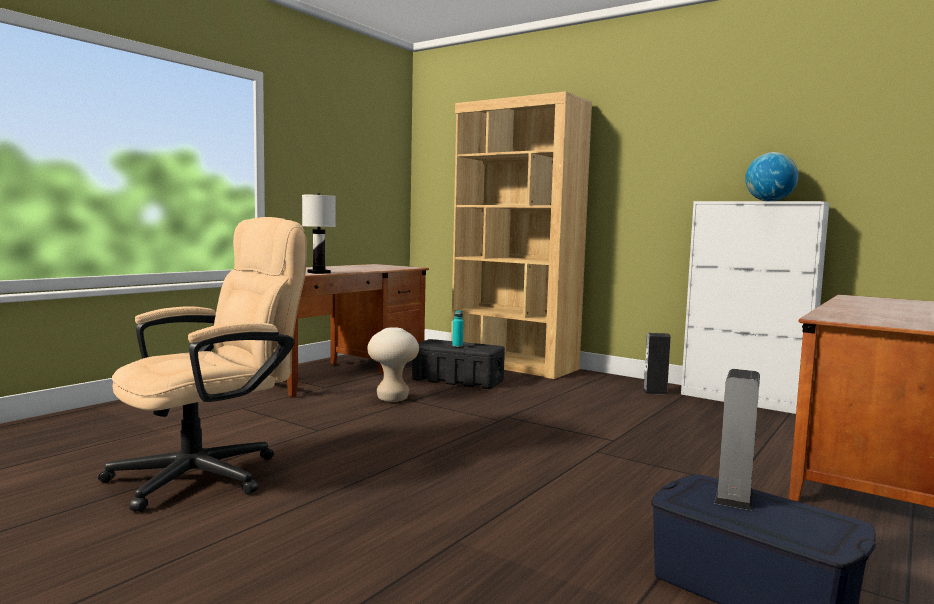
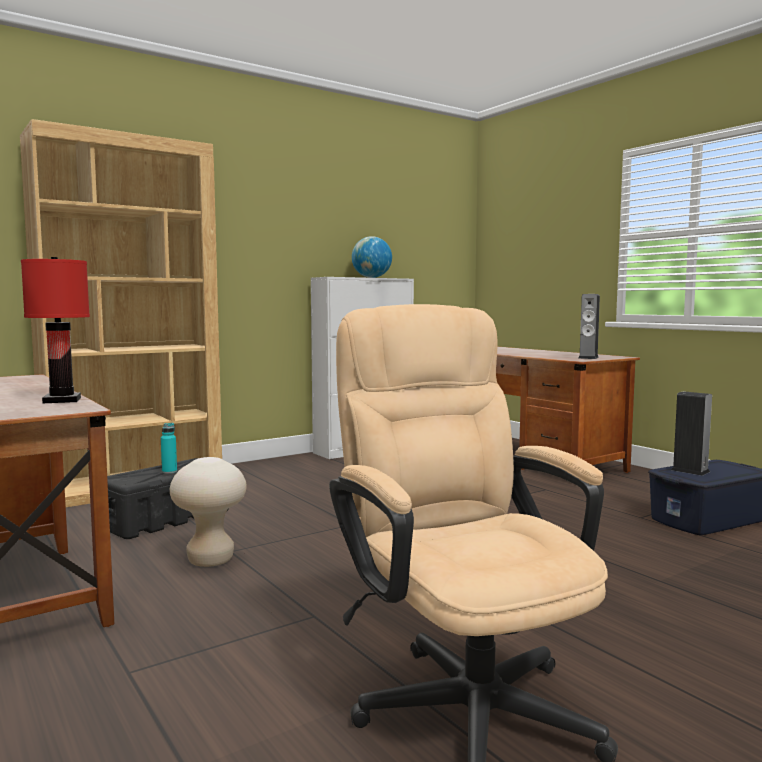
camera: 70 degrees left, 0 degrees up
(319, 273) = (62, 400): white table lamp -> red table lamp
(655, 392) = (313, 463): speaker -> speaker (588, 357)

